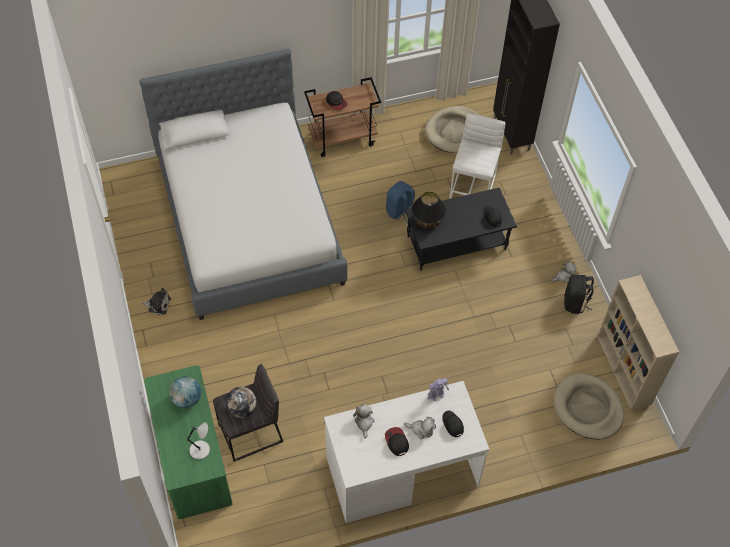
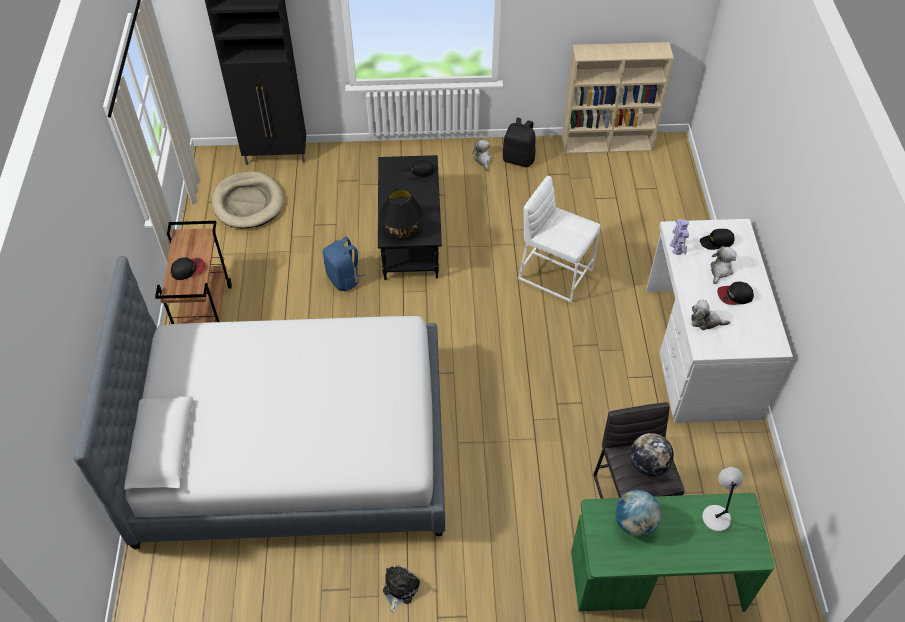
camera: 75 degrees left, 5 degrees down
(473, 186) = (335, 204): white stool -> white stool (555, 273)
(587, 408) = (646, 181): beige dog bed -> none

